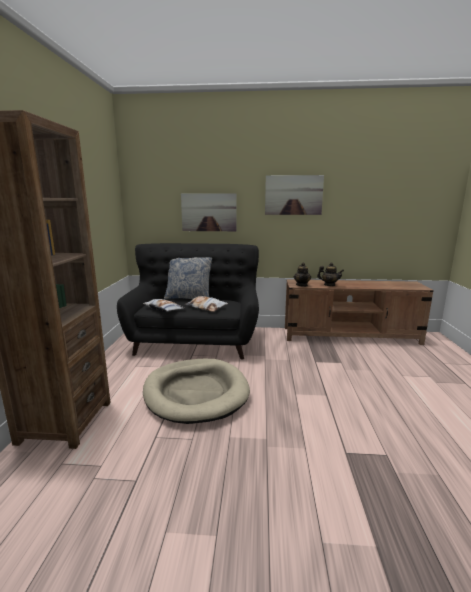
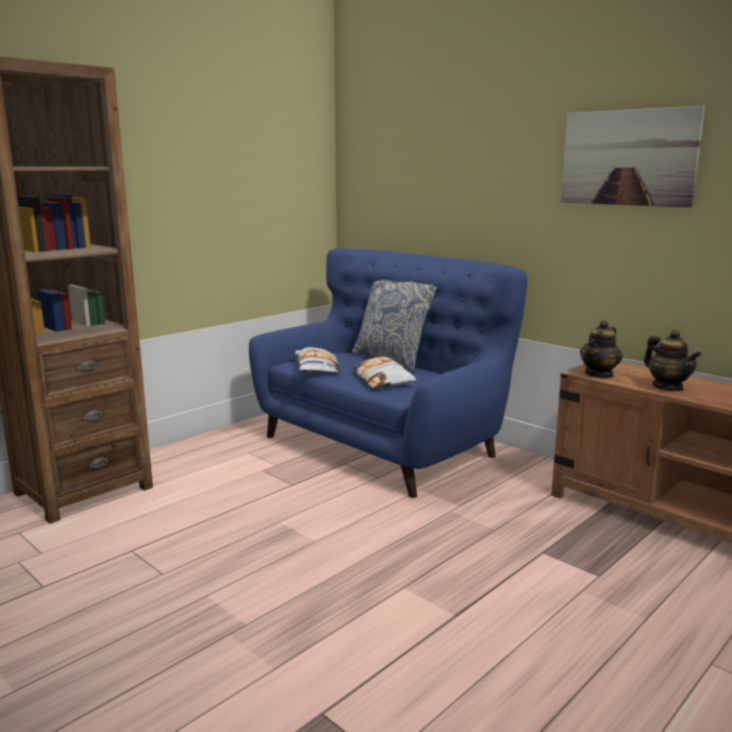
camera: 40 degrees right, 0 degrees up
(195, 341) = (382, 444): black sofa -> blue sofa
(196, 393) = (262, 518): beige dog bed -> none
(209, 212) = (459, 194): picture -> none

